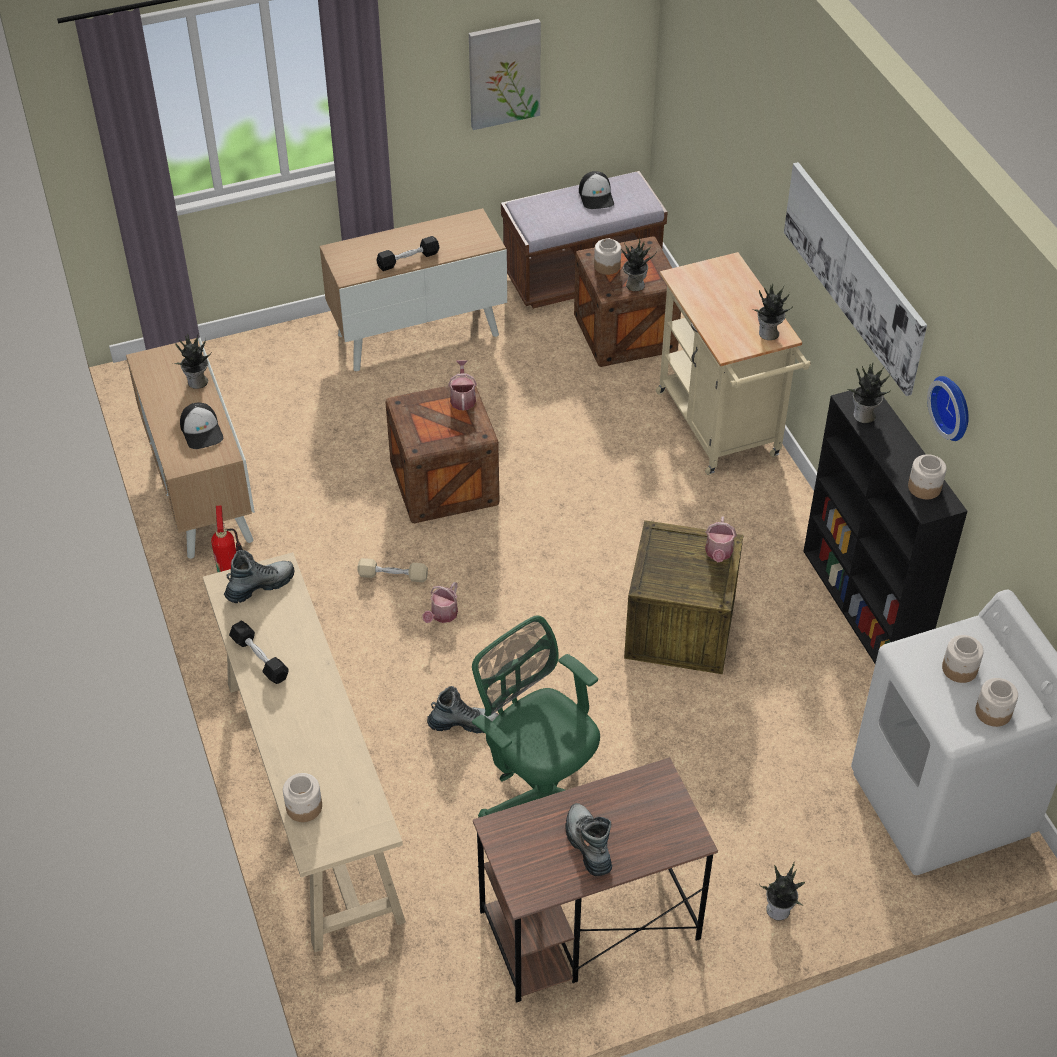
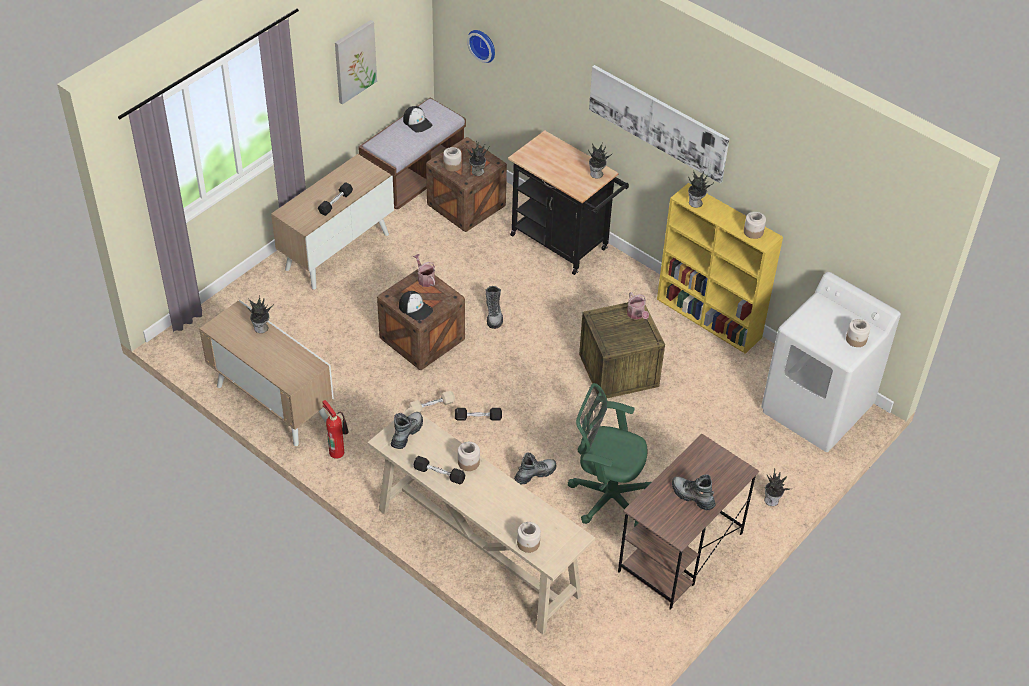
camera: 30 degrees left, 0 degrees up
(202, 431) = (288, 357): cap -> cap (415, 308)
(442, 615) = (478, 418): watering can -> black dumbbell
(560, 487) = (493, 314): none -> boot
(722, 430) = (564, 245): beige cart -> black cart
(864, 608) = (710, 319): black bookcase -> yellow bookcase
(953, 407) = (760, 180): wall clock -> wall clock (483, 44)
(959, 669) = (825, 324): jar -> jar (468, 463)

